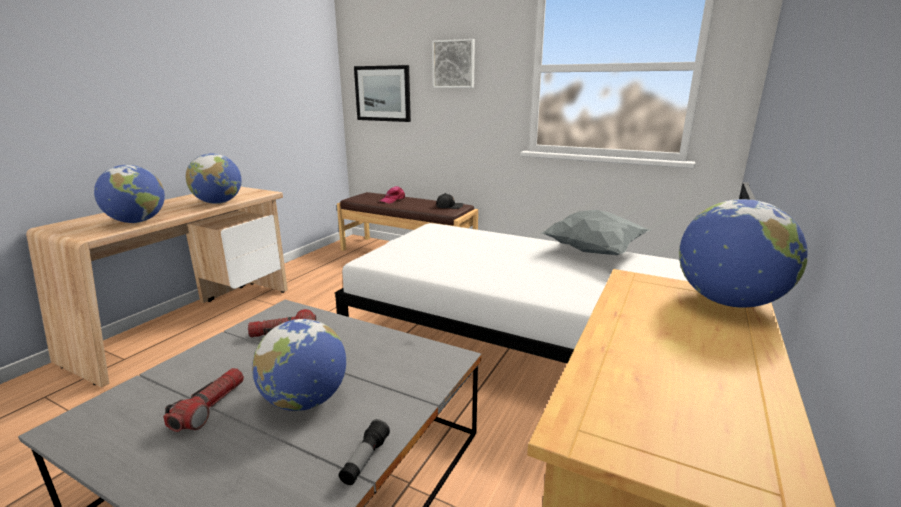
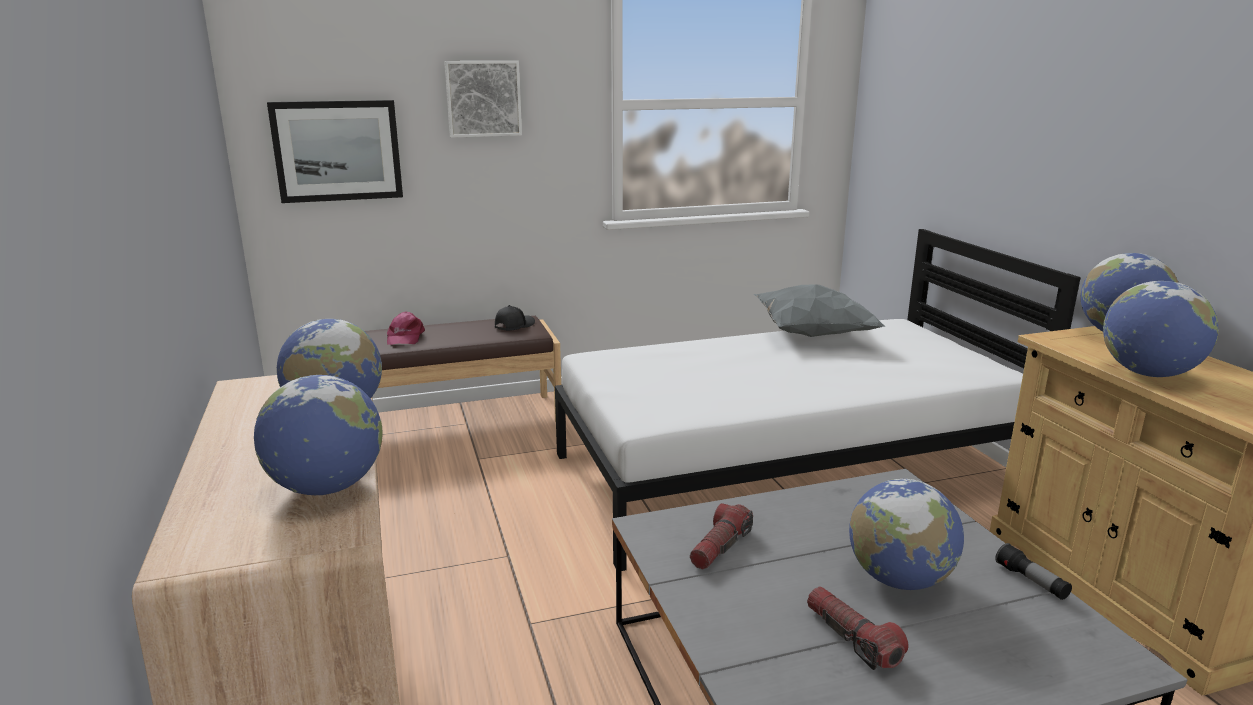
camera: 45 degrees left, 0 degrees up
(629, 333) = (1148, 374): none -> globe

